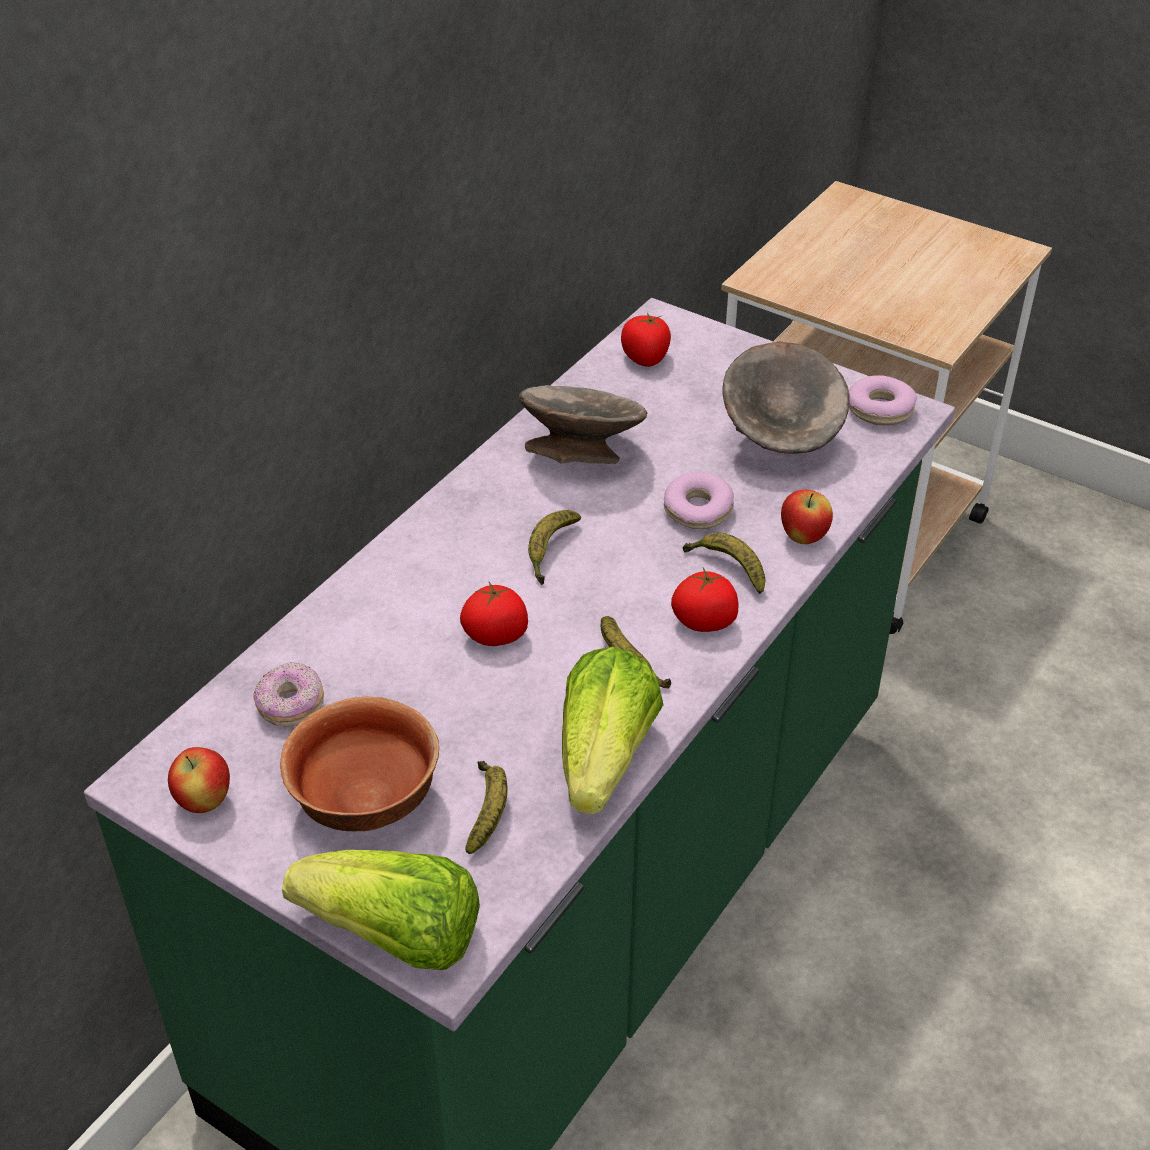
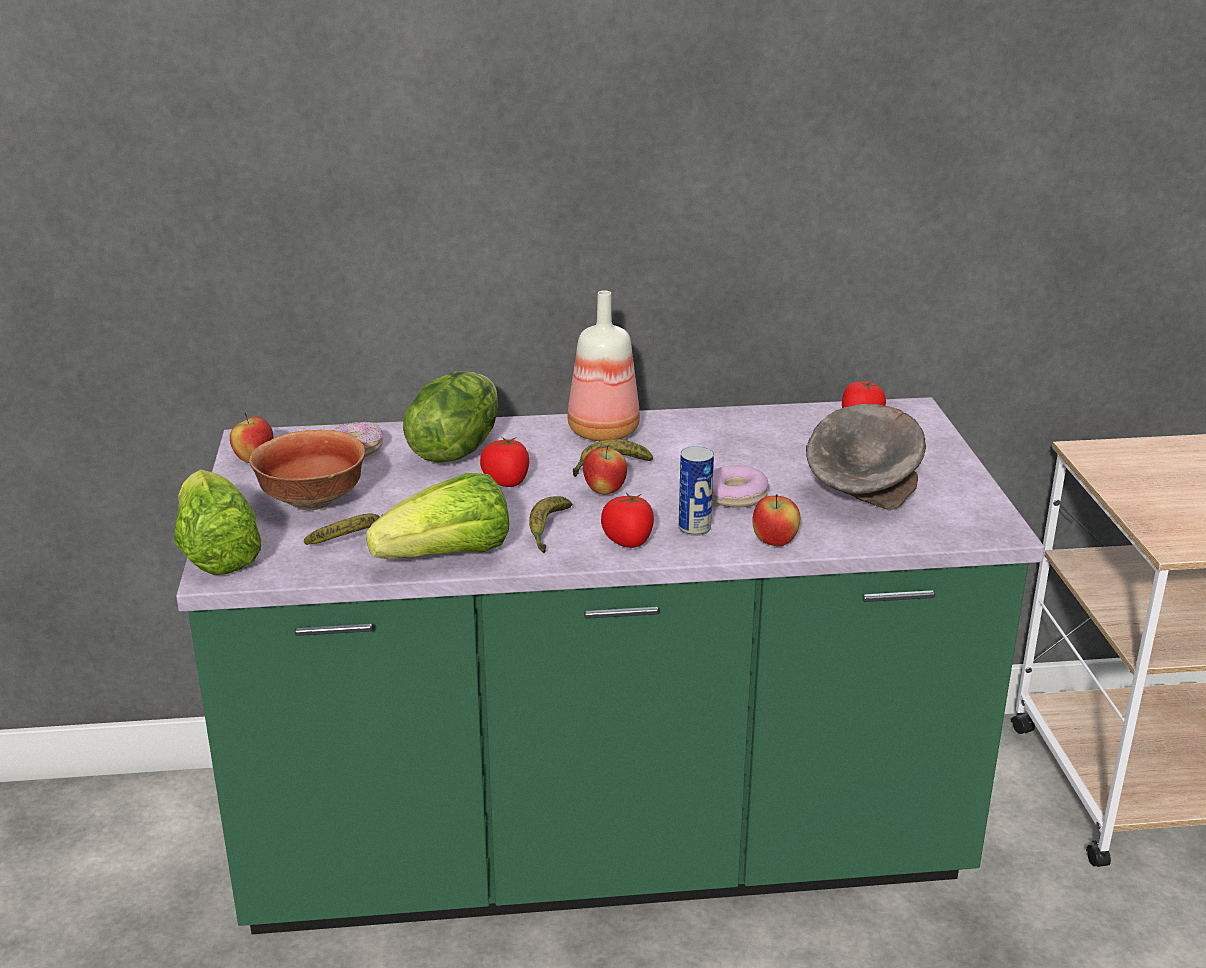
camera: 50 degrees right, 15 degrees down
(380, 633) = (454, 449): none -> lettuce
(474, 516) = (601, 432): none -> bottle
(580, 455) = (720, 439): grey bowl -> none
(595, 583) = (604, 492): none -> apple
(728, 568) = (694, 528): banana -> can
(880, 410) = (976, 518): donut -> none

